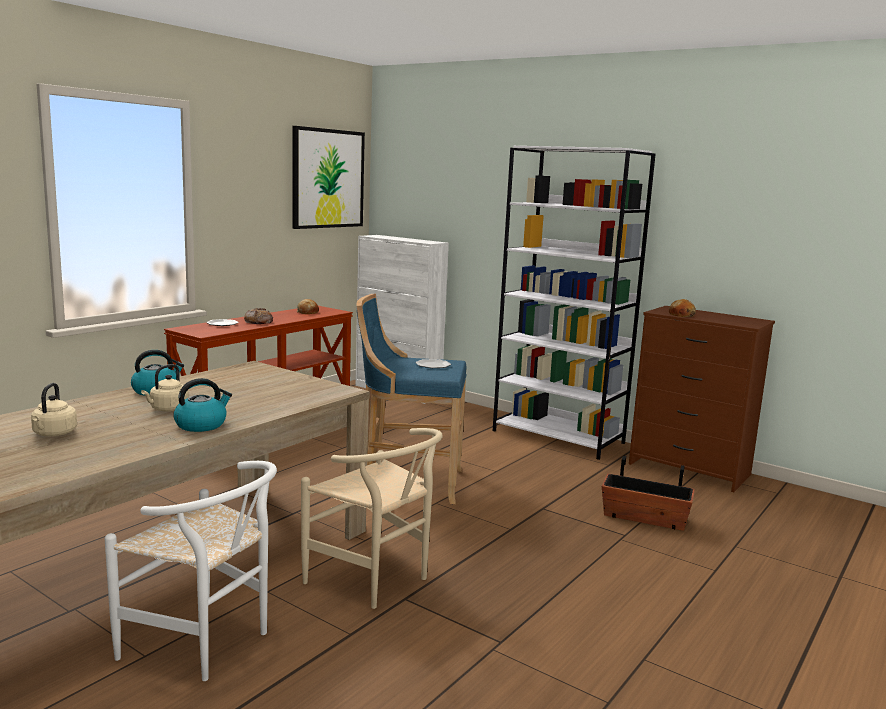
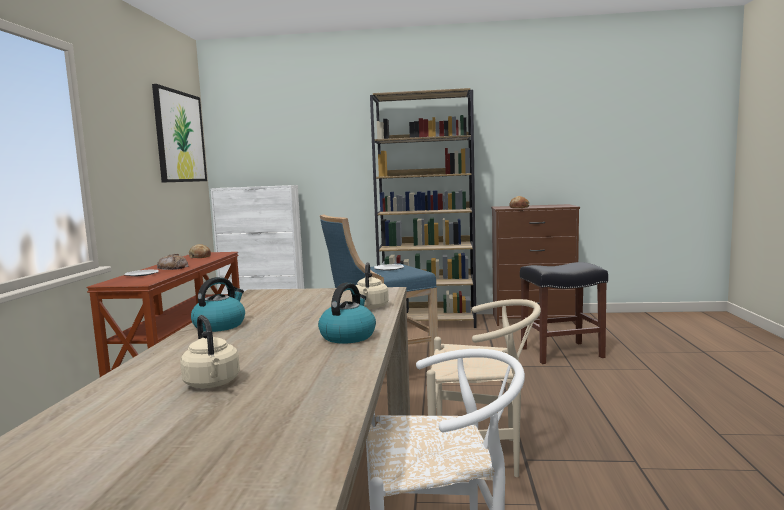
camera: 30 degrees left, 5 degrees down
(167, 409) = (277, 334): beige kettle -> beige kettle (370, 307)
(559, 437) = (428, 321): white bookcase -> brown bookcase
(644, 518) = (562, 352): planter -> black stool

